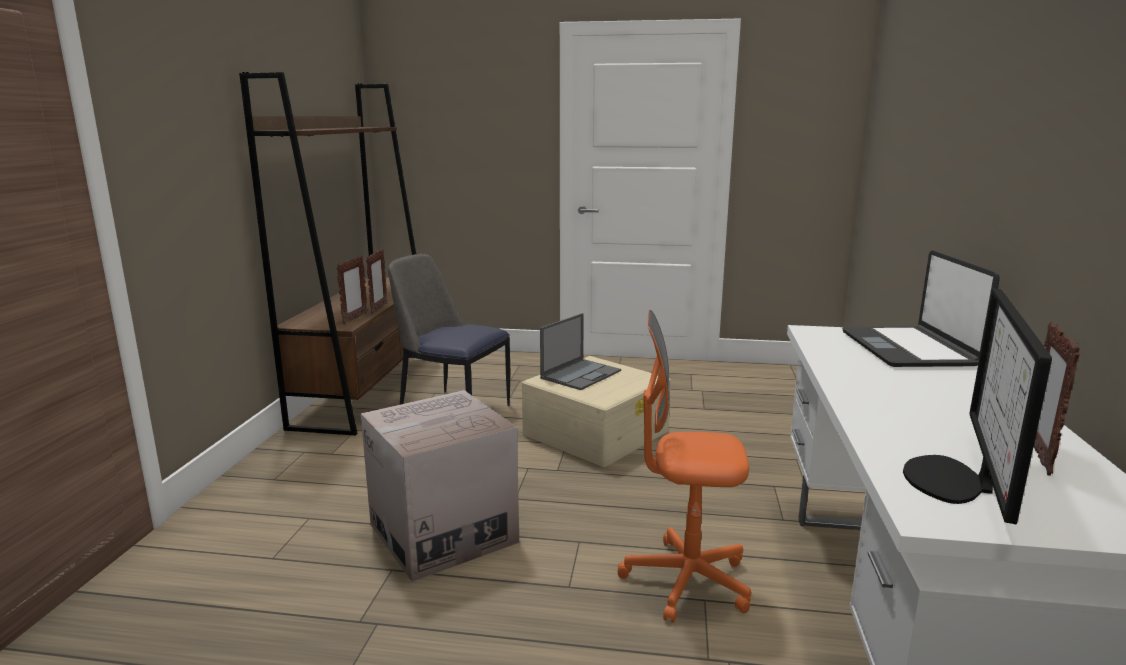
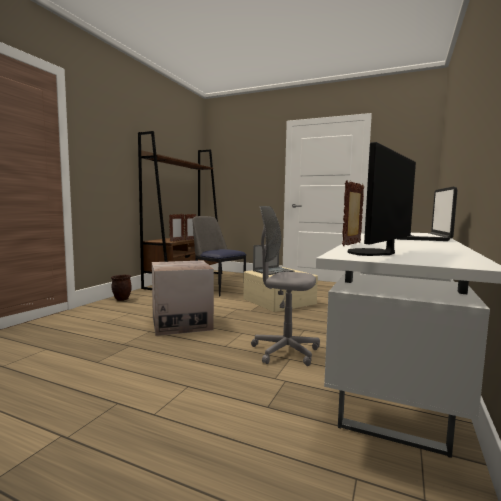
camera: 15 degrees right, 10 degrees down
(261, 473) = (121, 299): none -> brown planter
(686, 581) = (285, 352): orange office chair -> grey office chair
(1038, 454) = (440, 252): picture frame -> picture frame (352, 244)

